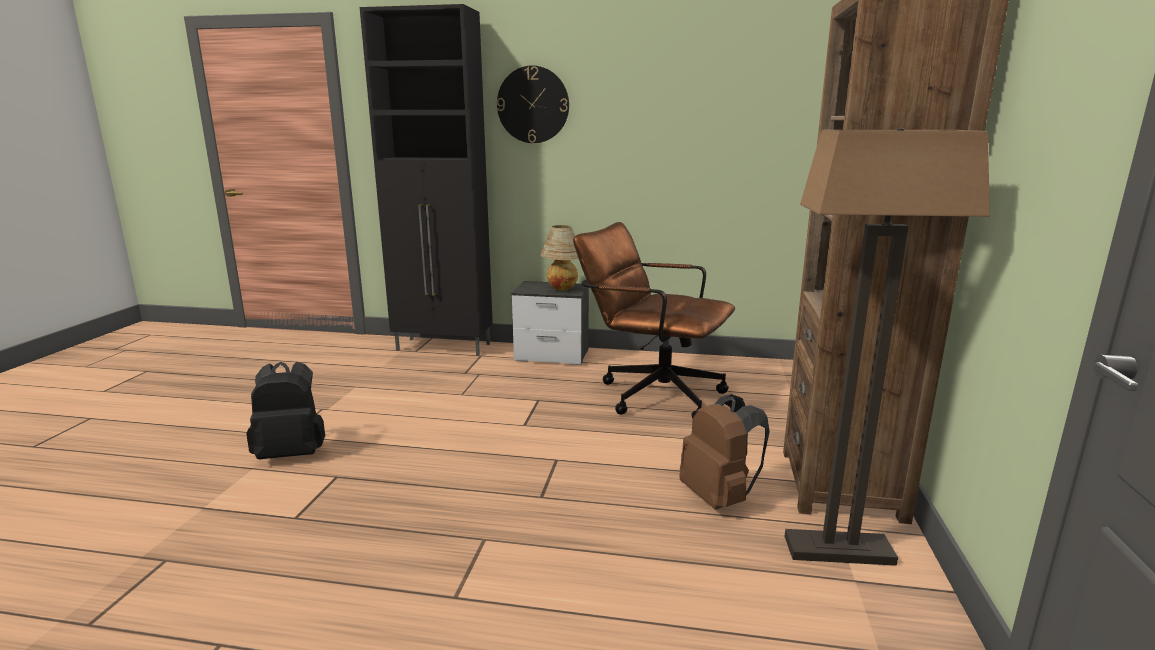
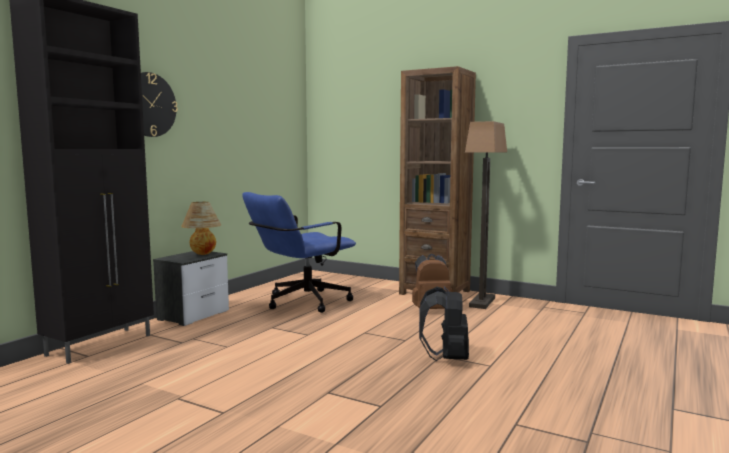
camera: 70 degrees left, 10 degrees down
(292, 453) = (266, 409): black backpack -> black backpack (447, 358)
(651, 393) = (300, 303): brown office chair -> blue office chair

